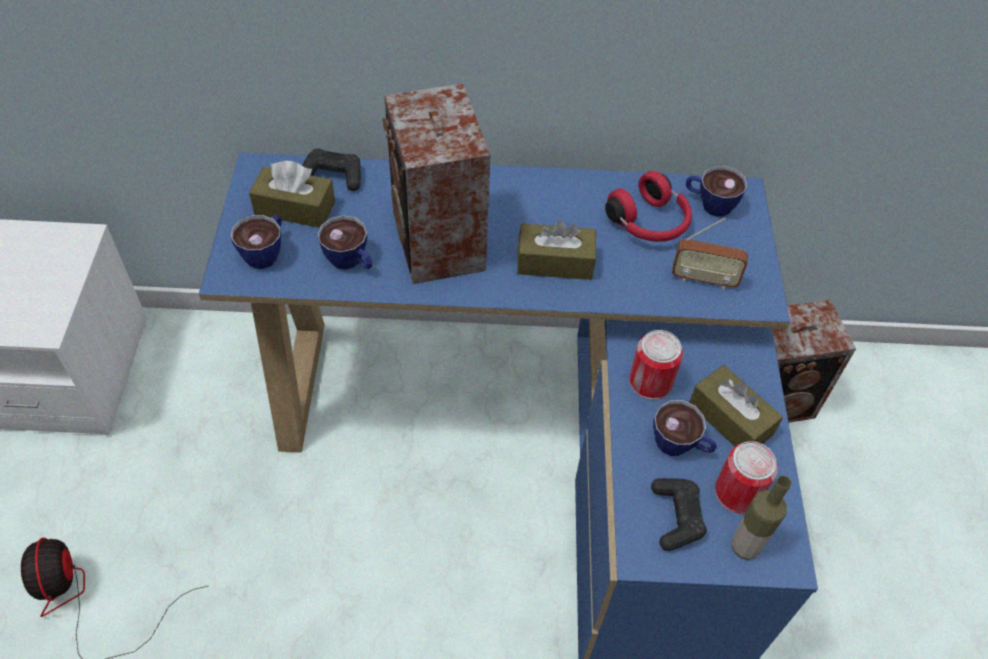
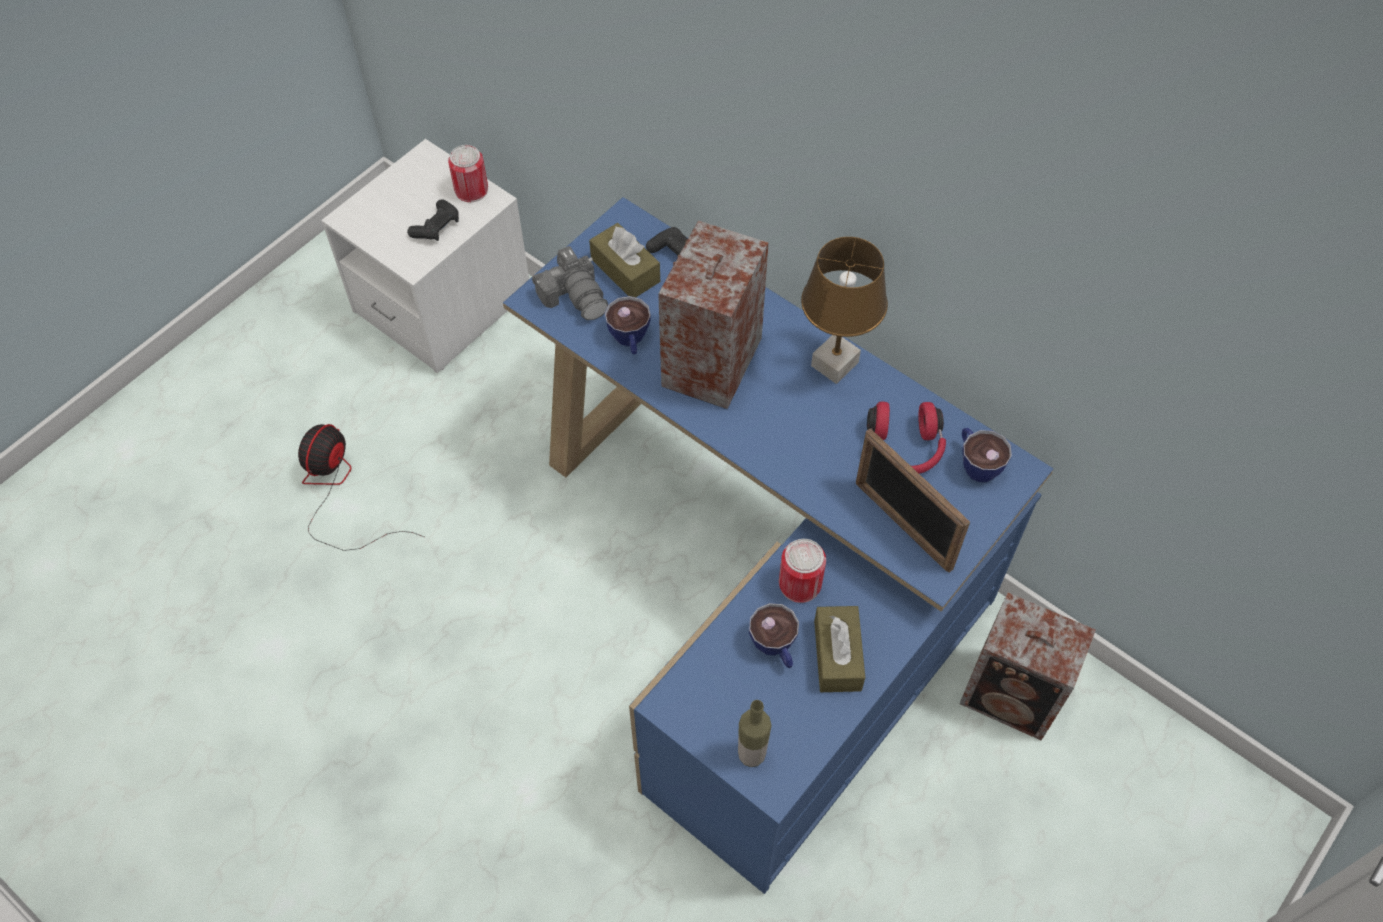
camera: 40 degrees right, 5 degrees up
(266, 252) = (575, 296): cup -> camera
(538, 189) = (834, 363): none -> brown table lamp
(555, 262) = (789, 435): brown tissue box -> none
(676, 517) = (720, 697): black game controller -> black game controller (436, 227)
(704, 279) = (902, 525): radio -> picture frame
(737, 492) = (786, 713): can -> can (471, 190)

